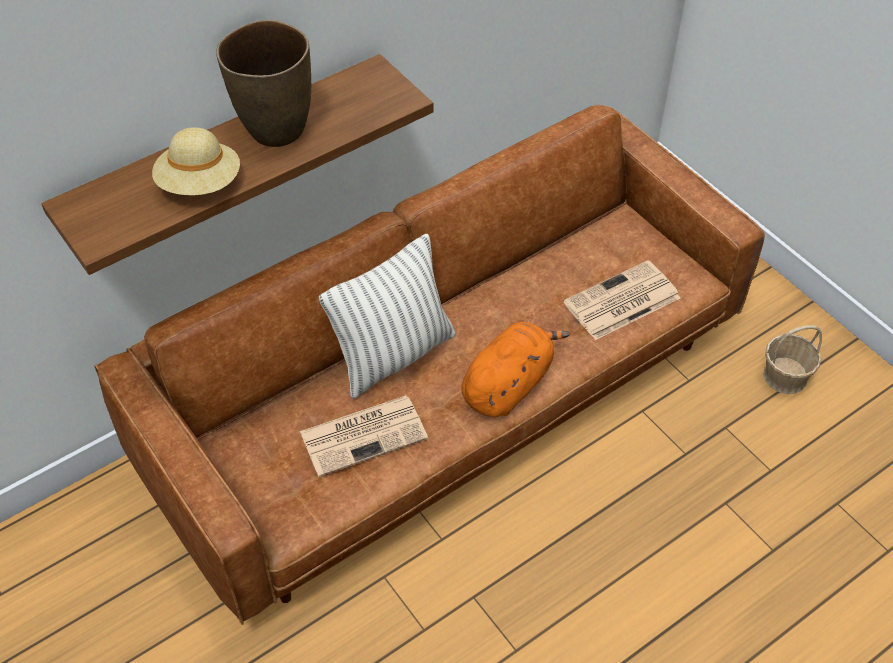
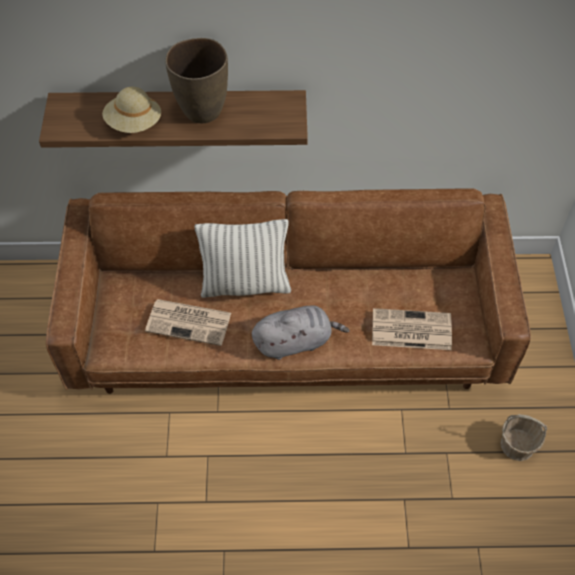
camera: 35 degrees right, 5 degrees up
(508, 384) = (295, 341): orange plush toy -> grey plush toy

